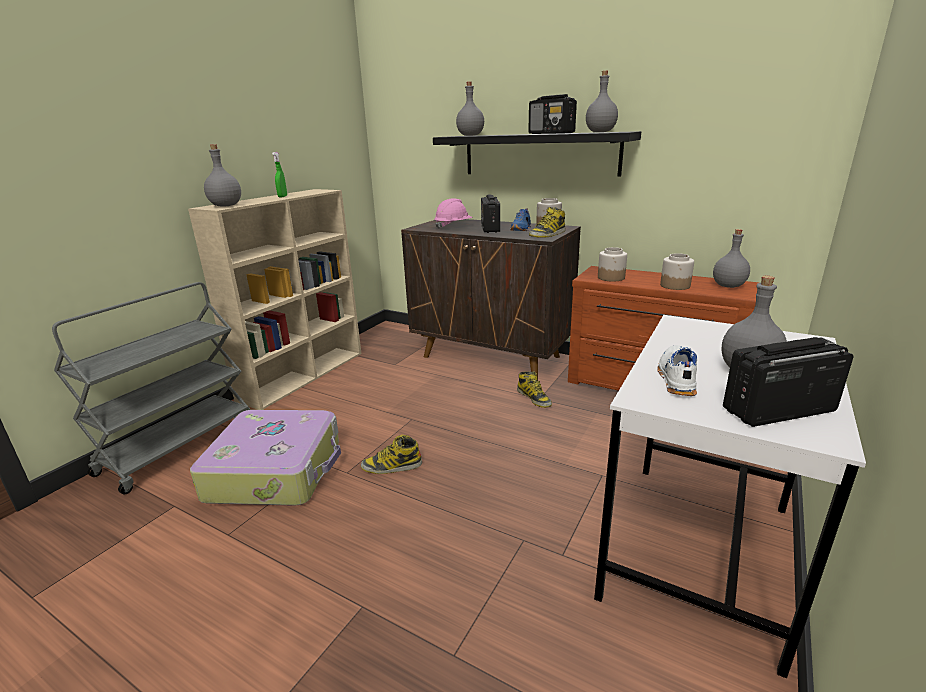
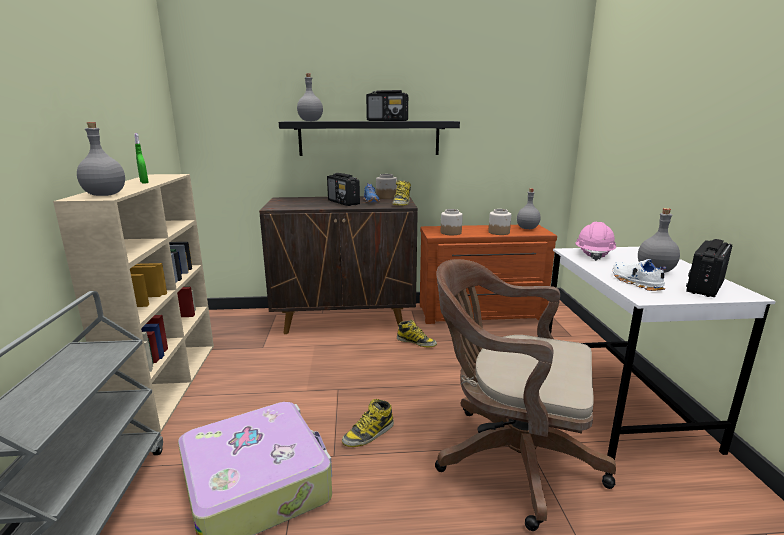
camera: 35 degrees left, 5 degrees down
(453, 226) = (305, 203): pink hard hat -> pink hard hat (593, 254)
(488, 541) = (508, 457): none -> brown office chair
(600, 132) = (428, 120): grey bottle -> none

